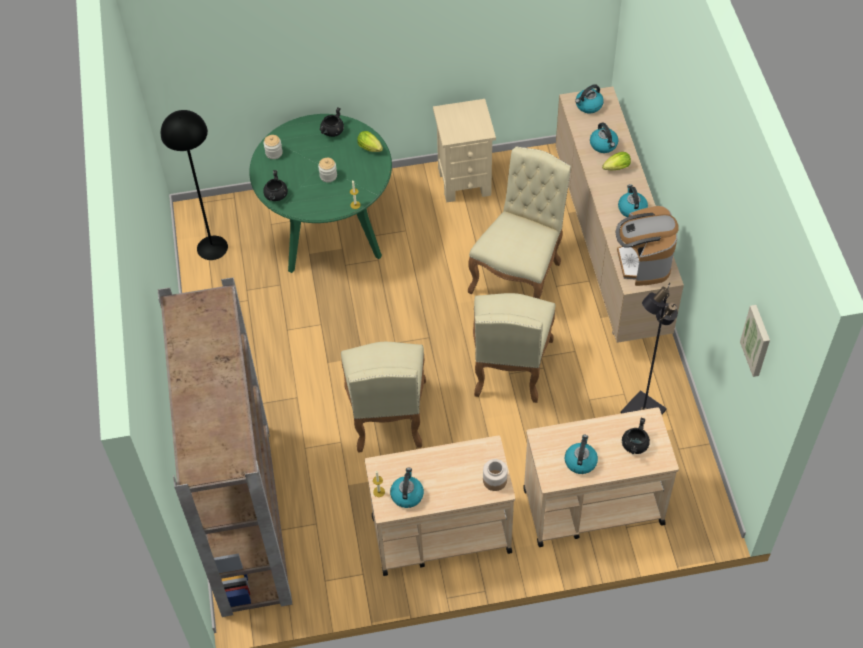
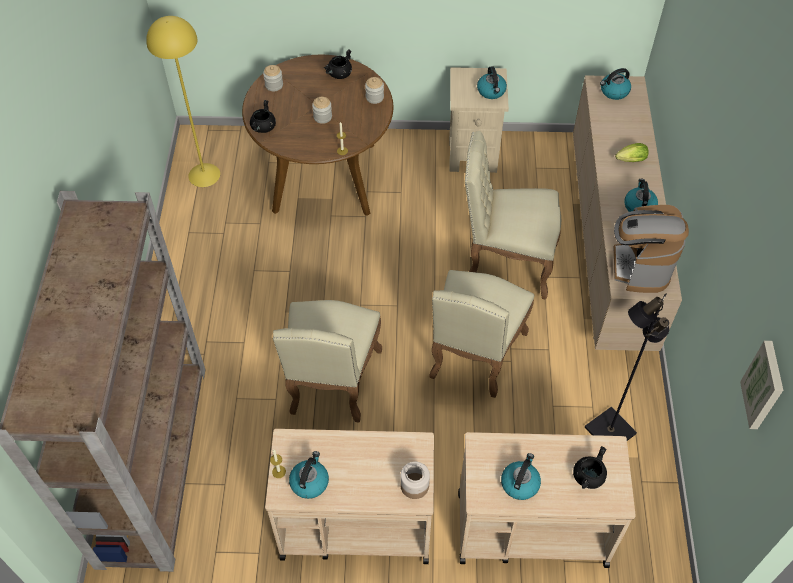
camera: 10 degrees right, 0 degrees up
(212, 247) = (204, 174): black floor lamp -> yellow floor lamp
(329, 229) = (324, 177): green dining table -> brown dining table
(371, 148) = (374, 97): lettuce -> jar
(519, 277) = (506, 261): beige chair -> beige chair turned 120 degrees counterclockwise
(604, 145) = (622, 134): kettle -> kettle (491, 91)

